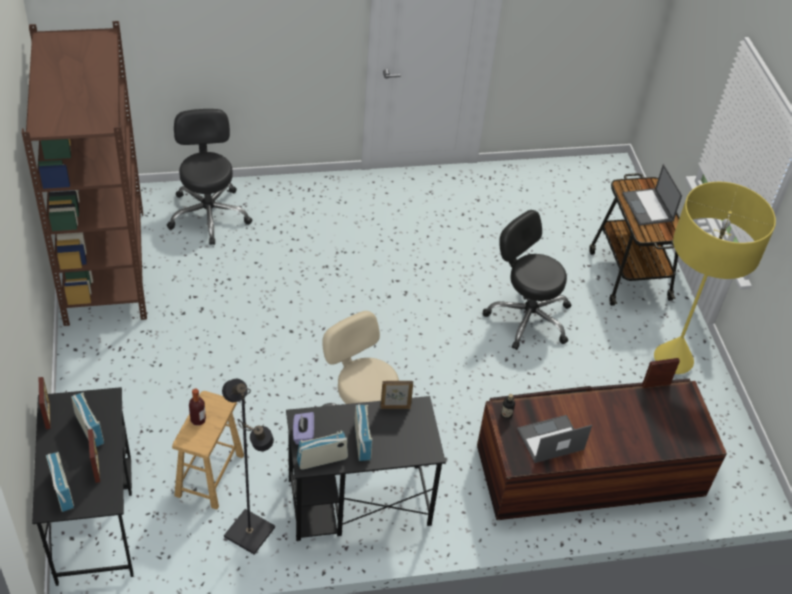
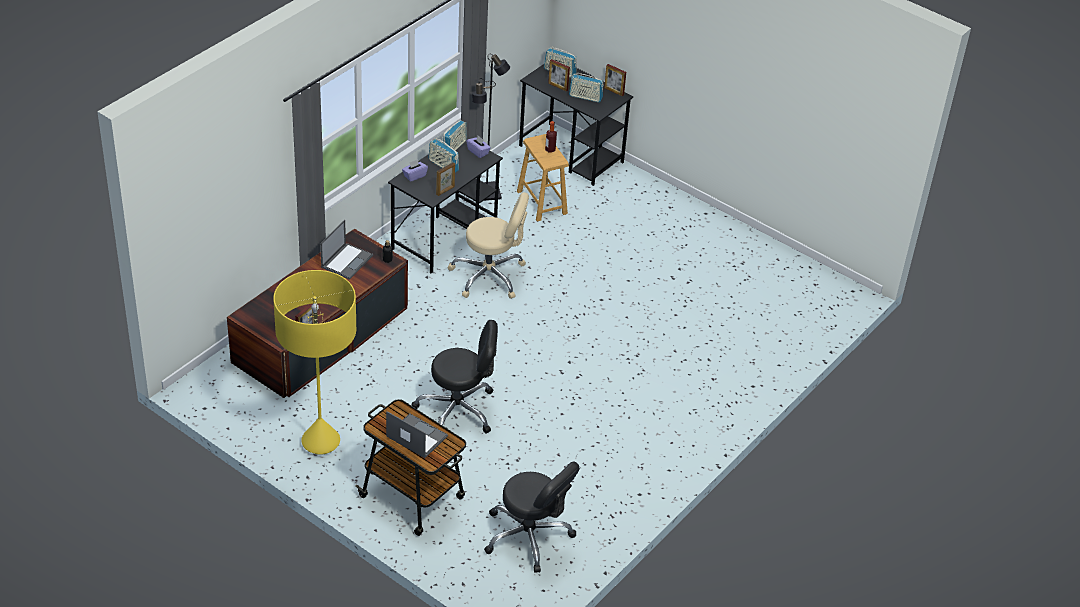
camera: 140 degrees right, 5 degrees down
(105, 266) = (767, 265): brown bookcase -> none
(208, 212) = (766, 340): black office chair -> black office chair (531, 538)
(408, 449) = (414, 176): none -> purple tissue box

